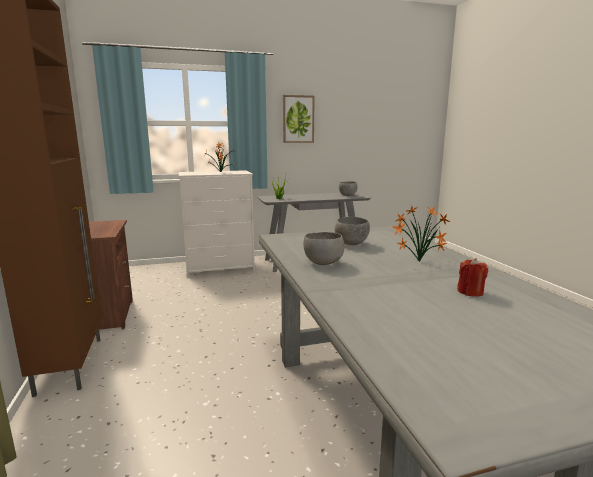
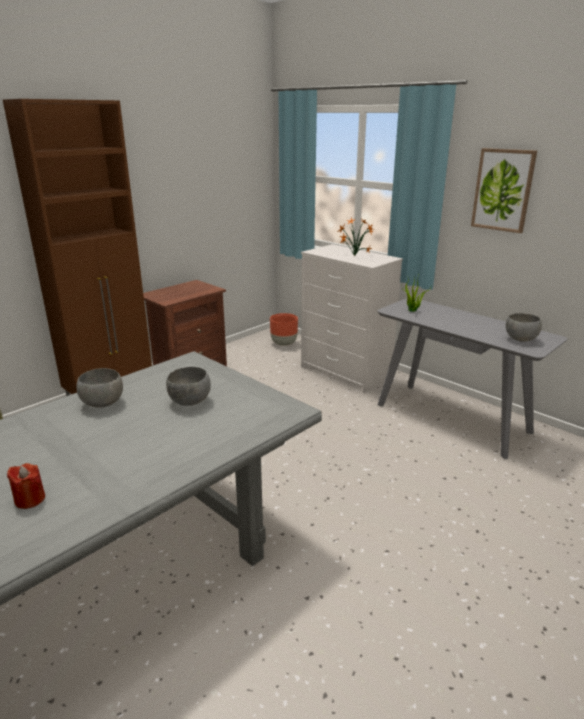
camera: 60 degrees right, 10 degrees up
(139, 273) = (283, 344): none -> brown planter
(417, 262) = (134, 453): potted plant -> none

